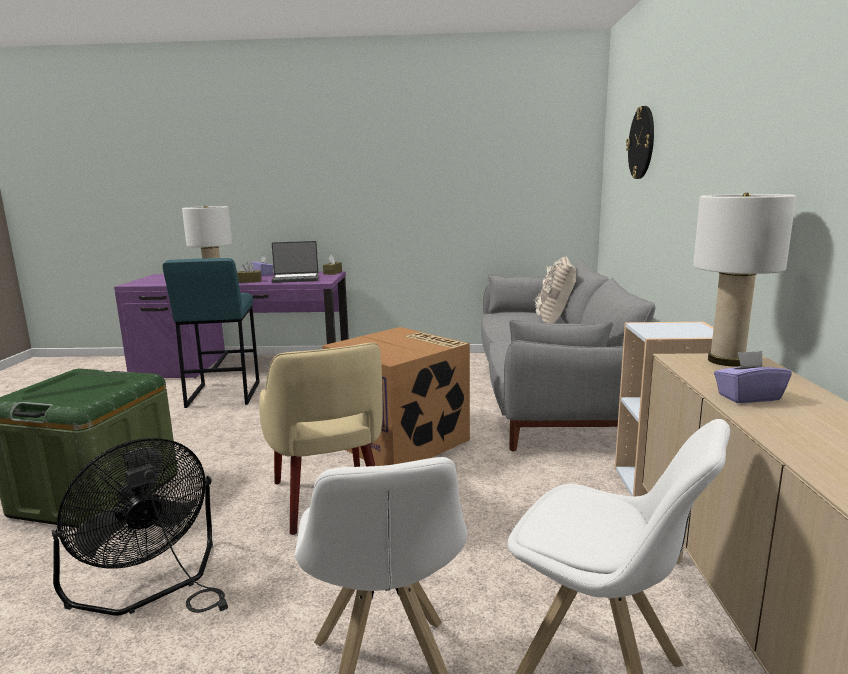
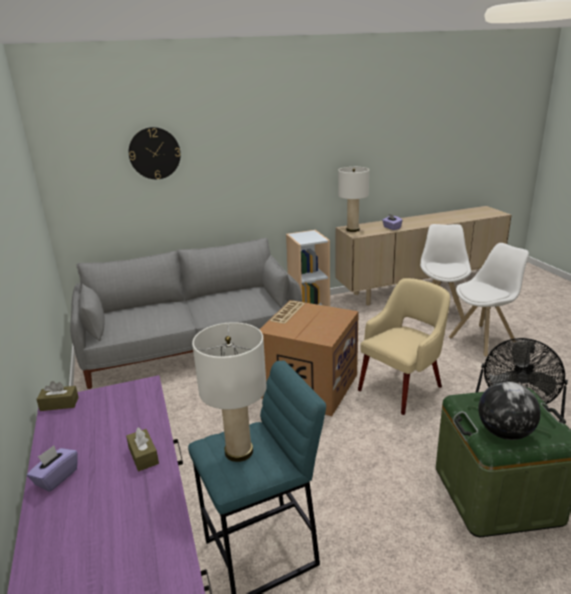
camera: 110 degrees left, 10 degrees up
(74, 381) = (504, 432): none -> globe
(296, 279) = (120, 416): laptop -> none
(553, 319) = (137, 308): beige pillow -> none

